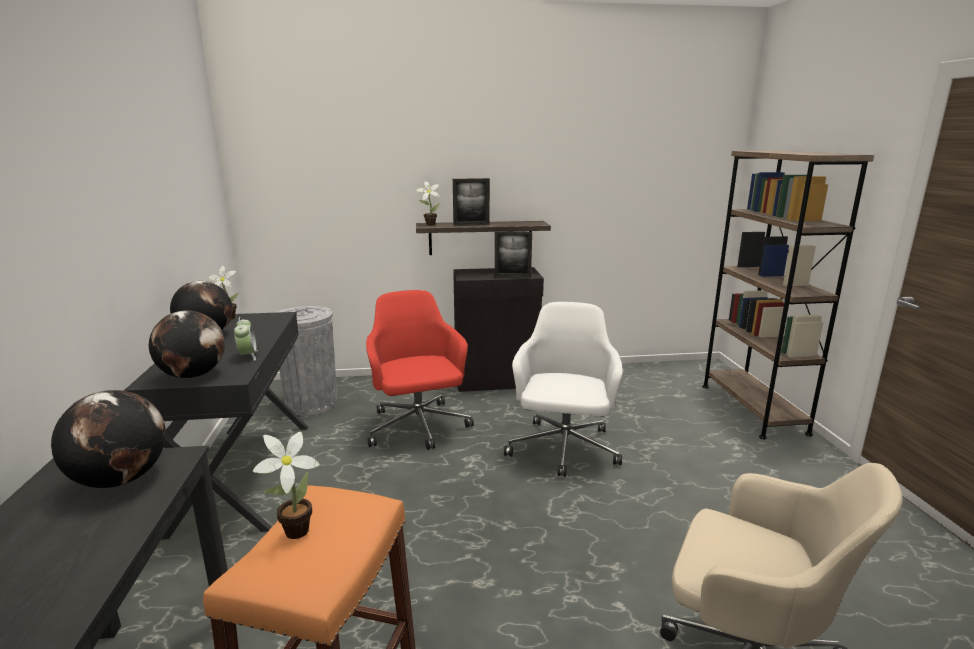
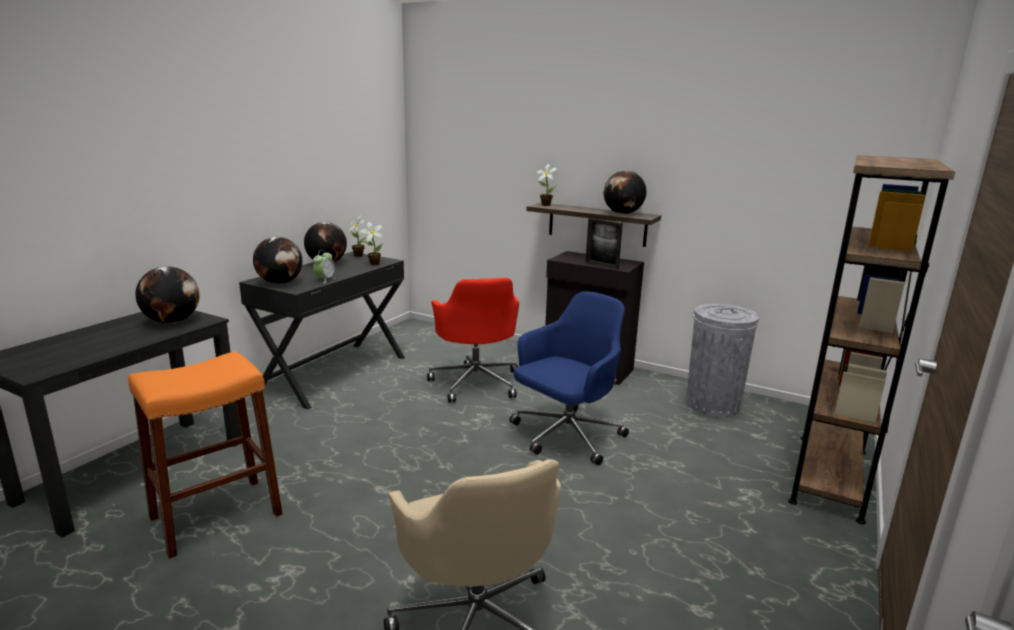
camera: 35 degrees right, 0 degrees up
(292, 533) = (193, 367): potted plant -> potted plant (372, 264)
(311, 403) = (426, 343): grey trash can -> grey trash can (713, 404)
(418, 427) = (476, 382): red office chair -> red office chair turned 150 degrees clockwise
(471, 225) = (579, 209): picture frame -> none
(515, 223) = (623, 214): none -> globe
(563, 449) = (565, 436): white office chair -> blue office chair

